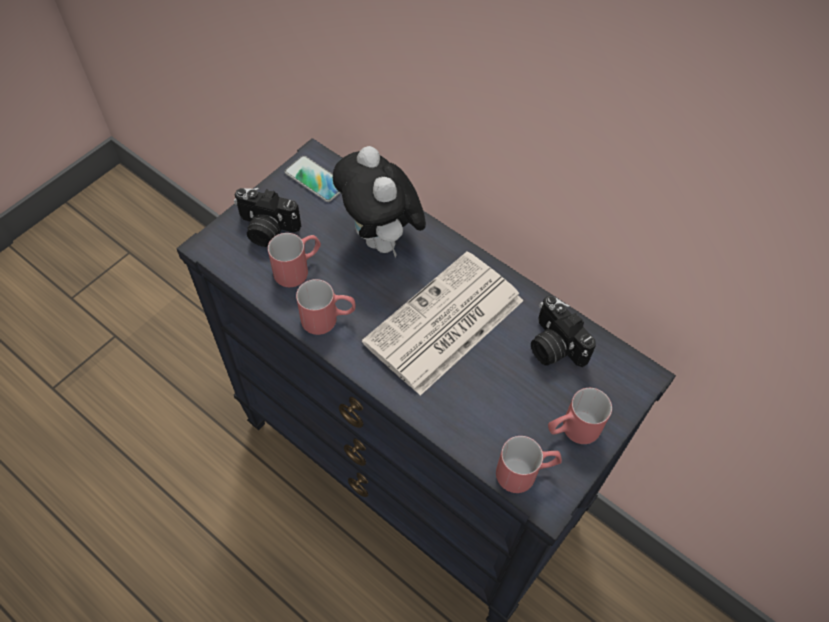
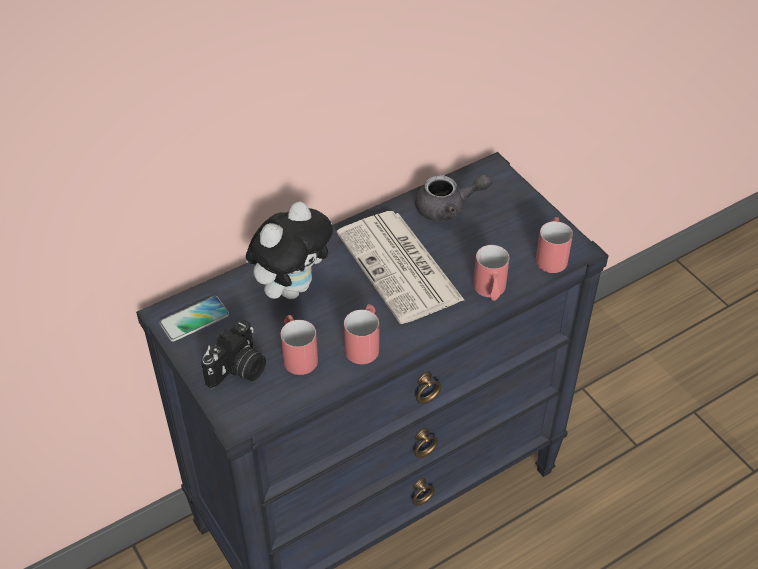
camera: 70 degrees left, 10 degrees down
(381, 239) = (292, 287): plush toy -> plush toy turned 45 degrees counterclockwise
(553, 346) = (448, 208): camera -> grey teapot
(572, 430) = (524, 219): red mug -> red mug (490, 292)

